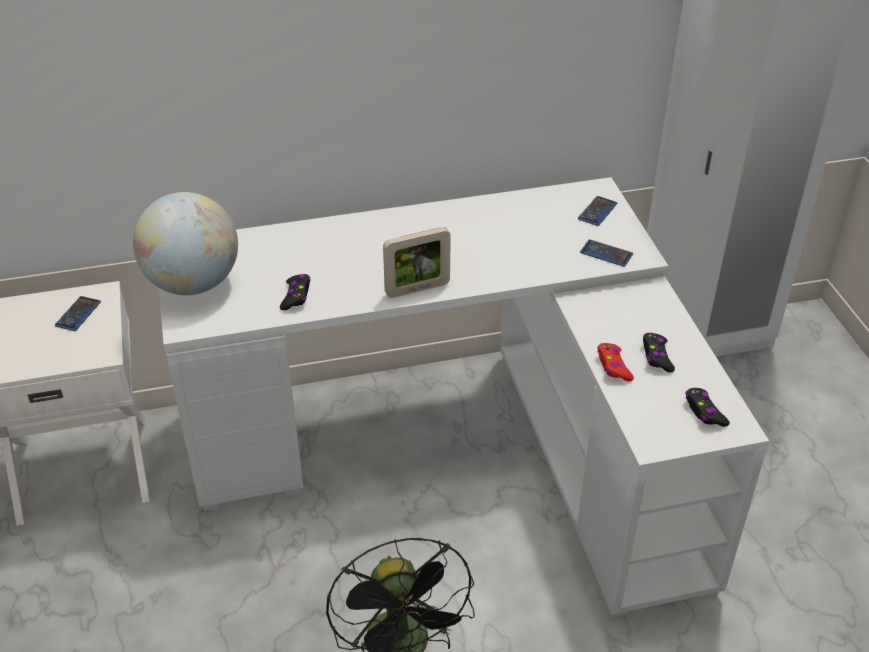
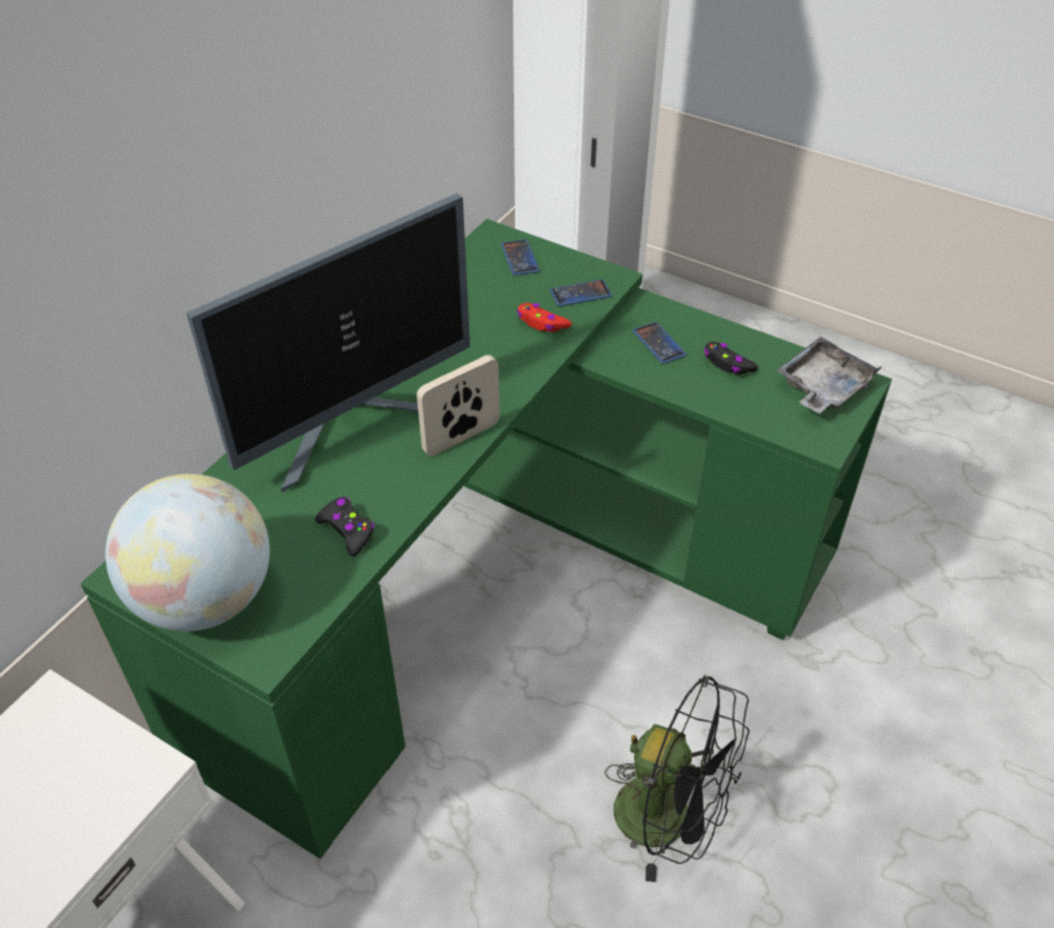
camera: 45 degrees left, 5 degrees up
(78, 314) = (49, 748): phone -> phone (659, 343)
(371, 247) = (354, 425): none -> monitor
(417, 289) = (461, 438): picture frame -> picture frame turned 150 degrees counterclockwise
(465, 447) = (499, 586): white desk -> green desk
(613, 366) = (708, 396): red game controller -> red game controller (542, 323)
(704, 412) = (822, 387): black game controller -> grey tray

